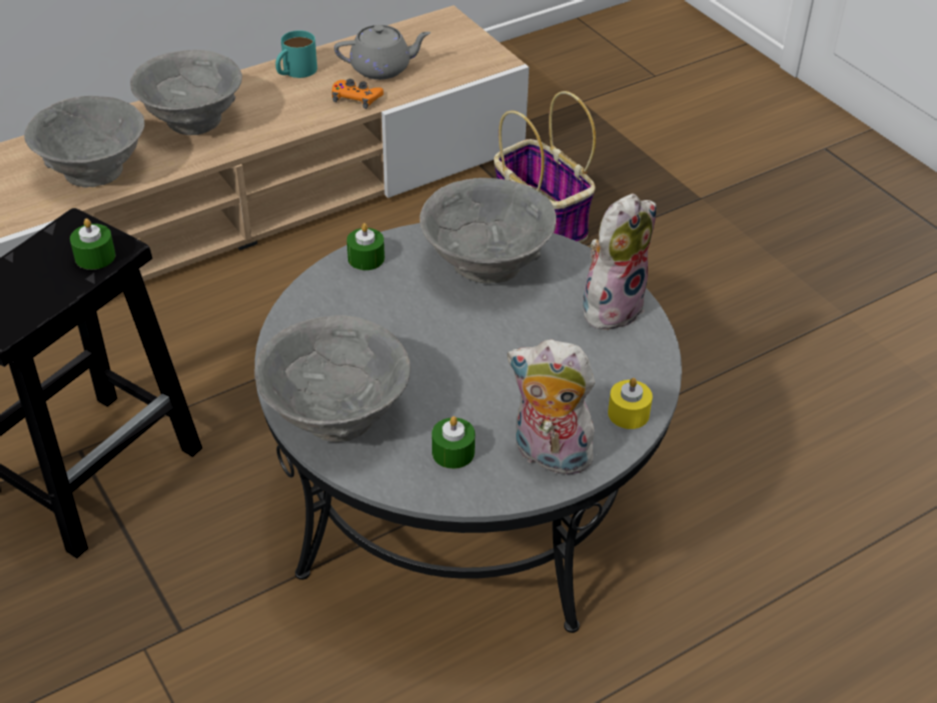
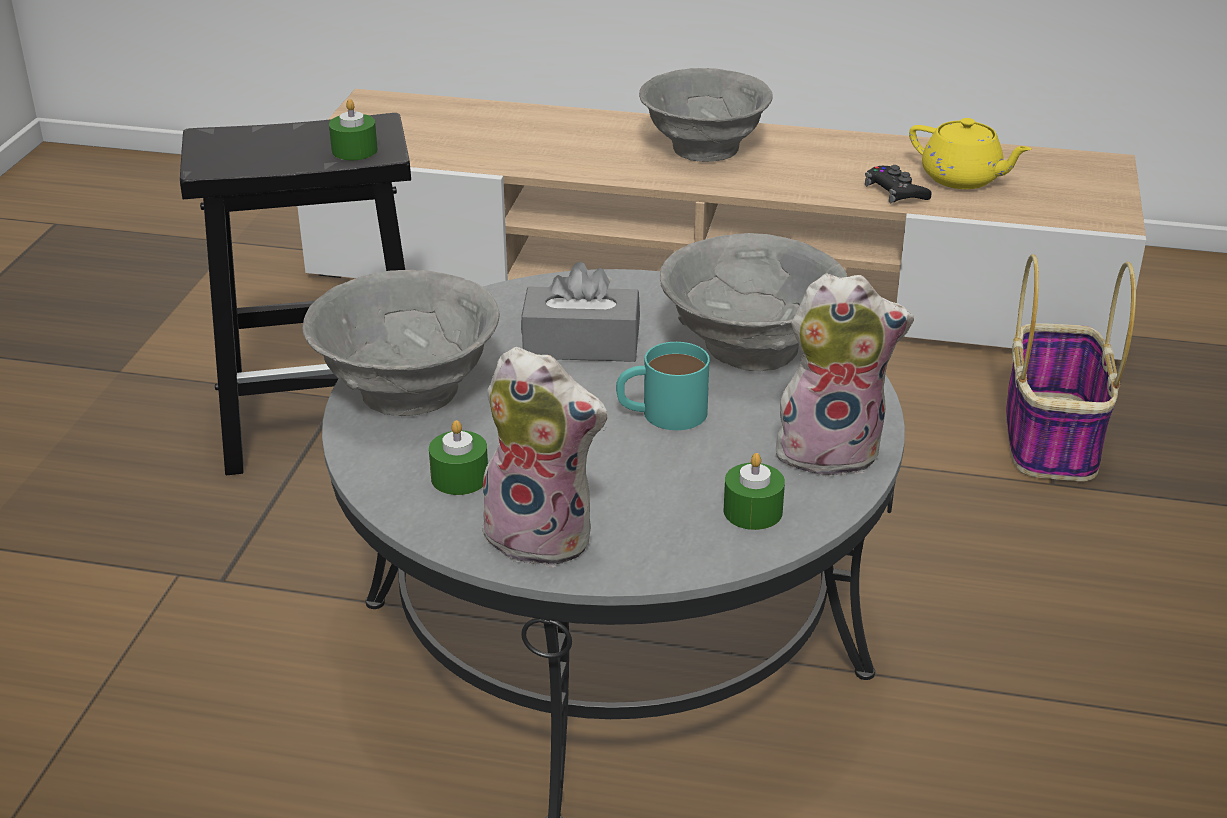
camera: 45 degrees right, 10 degrees down
(94, 170) = (561, 151): grey bowl -> none
(295, 71) = (864, 148): turquoise mug -> turquoise mug (661, 413)
(356, 98) = (895, 192): orange game controller -> black game controller
(366, 258) = (637, 287): green candle -> green candle (752, 511)
(382, 68) = (962, 178): grey teapot -> yellow teapot
(391, 319) = (581, 345): none -> grey tissue box
(548, 456) = (544, 535): plush toy -> plush toy turned 135 degrees clockwise
(628, 413) = (689, 550): yellow candle -> none

